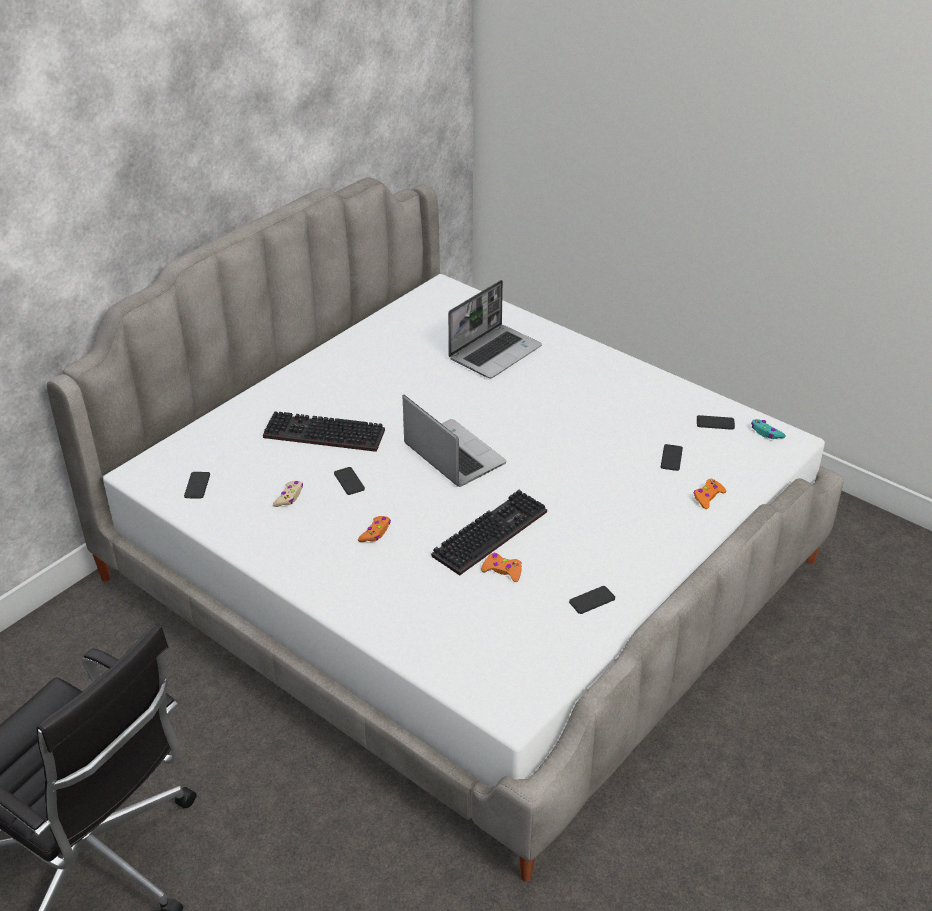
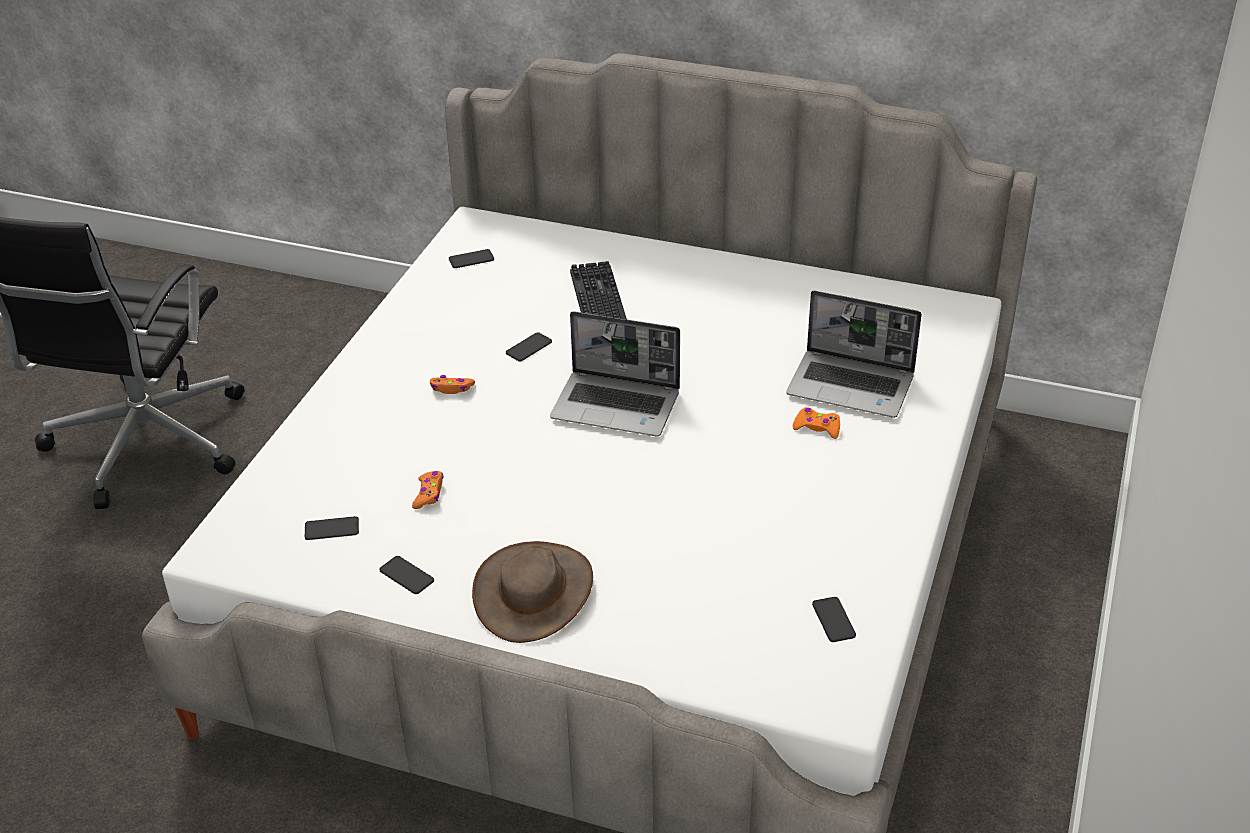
camera: 70 degrees right, 0 degrees up
(289, 497) = (482, 318): beige game controller -> none
(452, 455) = (617, 406): laptop -> laptop turned 75 degrees clockwise
(490, 532) = (492, 468): keyboard -> none
(638, 540) = (534, 592): none -> brown hat
(671, 458) = (723, 590): phone -> phone (332, 529)
(708, 497) = (656, 642): orange game controller -> orange game controller (817, 427)
(766, 433) = (844, 678): turquoise game controller -> none

